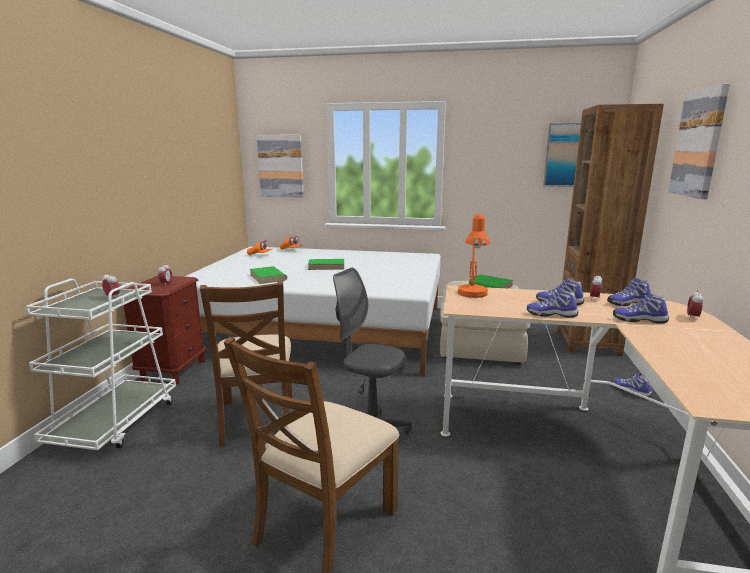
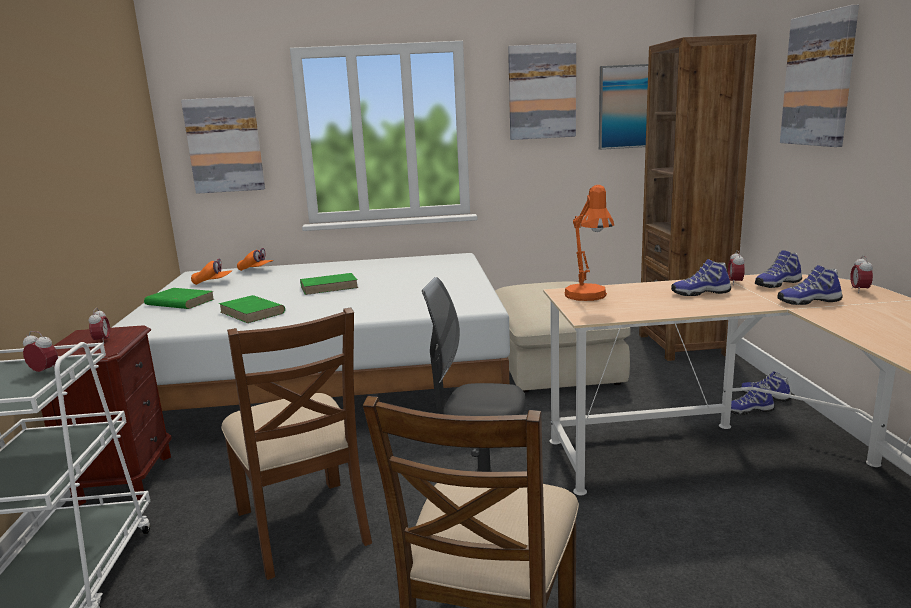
camera: 15 degrees left, 0 degrees up
(490, 285) = (557, 286): green book -> green book (179, 302)
(502, 141) = (542, 92): none -> picture
(551, 314) = (706, 308): shoe -> shoe (748, 410)

